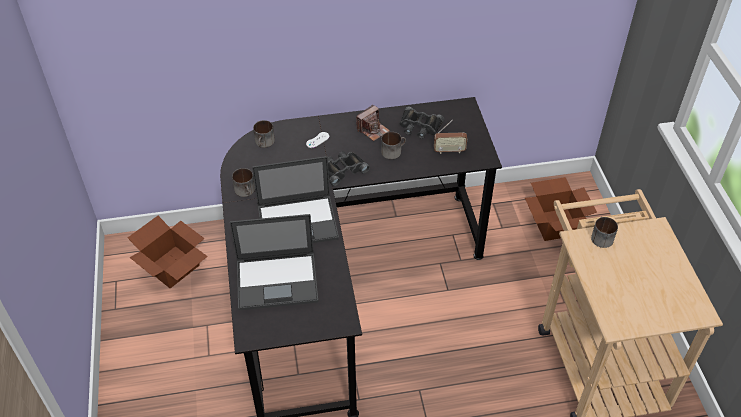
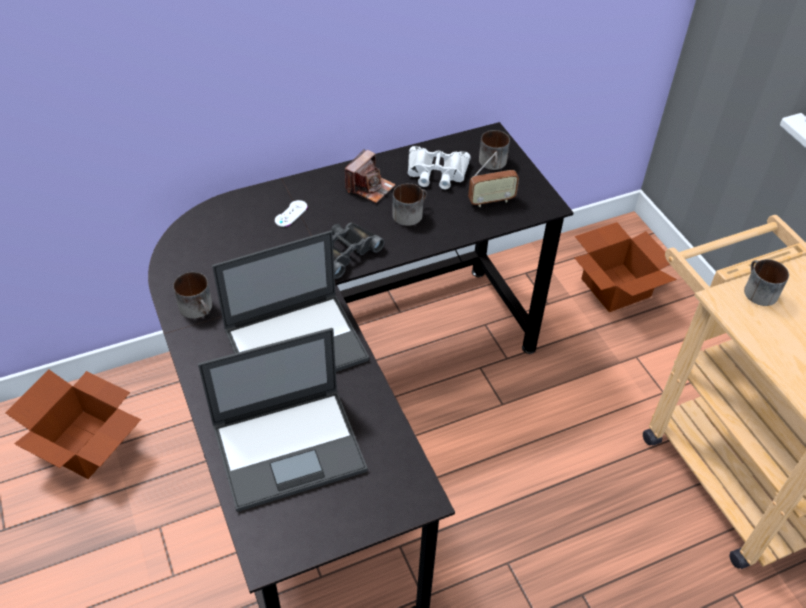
camera: 15 degrees left, 0 degrees up
(264, 143) = (209, 230): mug -> mug (494, 163)
(419, 126) = (436, 173): black binoculars -> white binoculars

